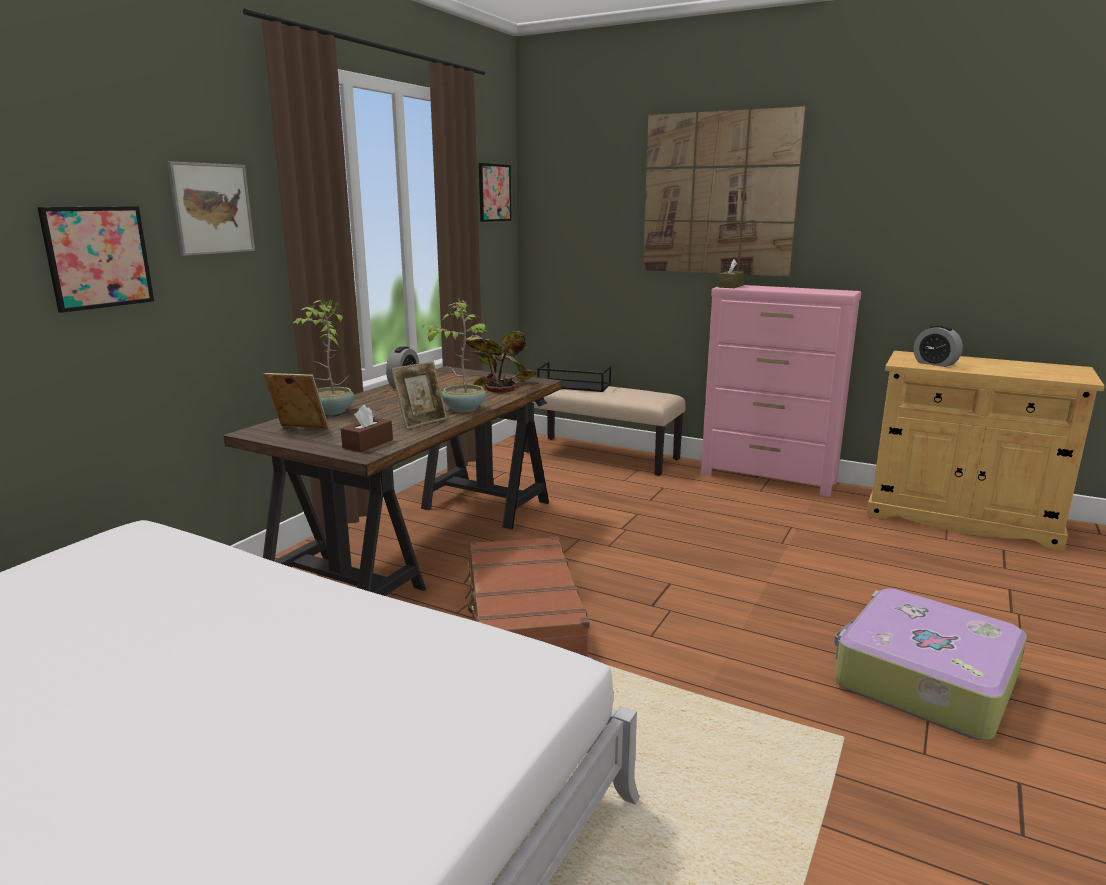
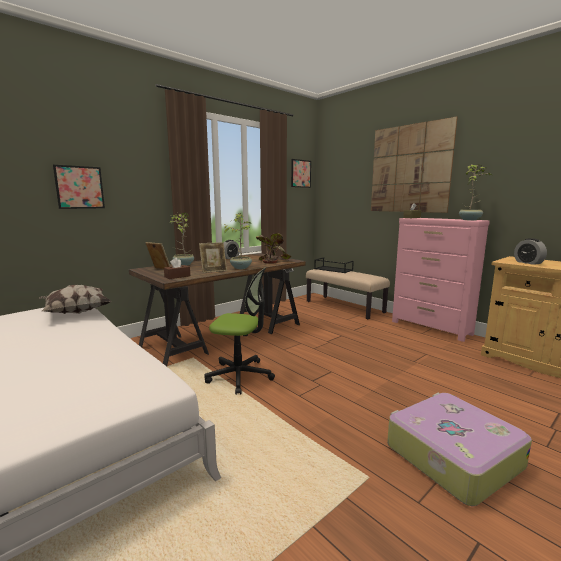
camera: 20 degrees right, 5 degrees down
(169, 549) = (76, 312): none -> pillow
(212, 208) = (138, 170): picture -> none
(522, 620) = (240, 376): brown suitcase -> office chair
(835, 291) = (470, 220): none -> potted plant

